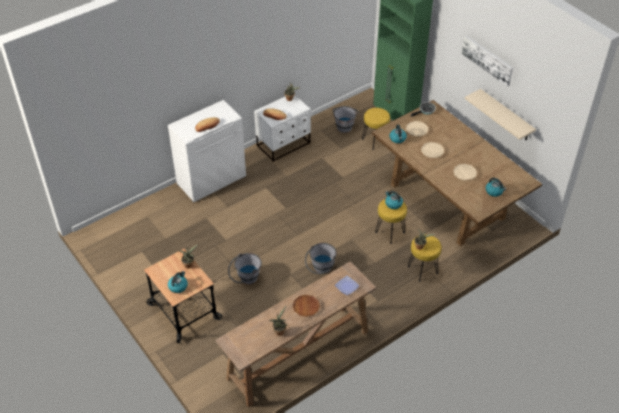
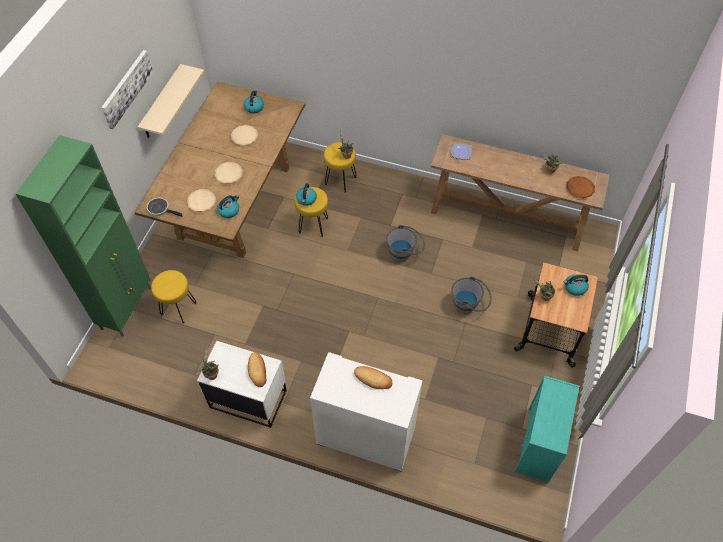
camera: 125 degrees left, 10 degrees up
(124, 252) = (538, 445): none -> turquoise dresser
(306, 307) = (509, 167): brown plate -> brown plate (580, 188)
(344, 125) = (169, 354): grey bucket -> none

